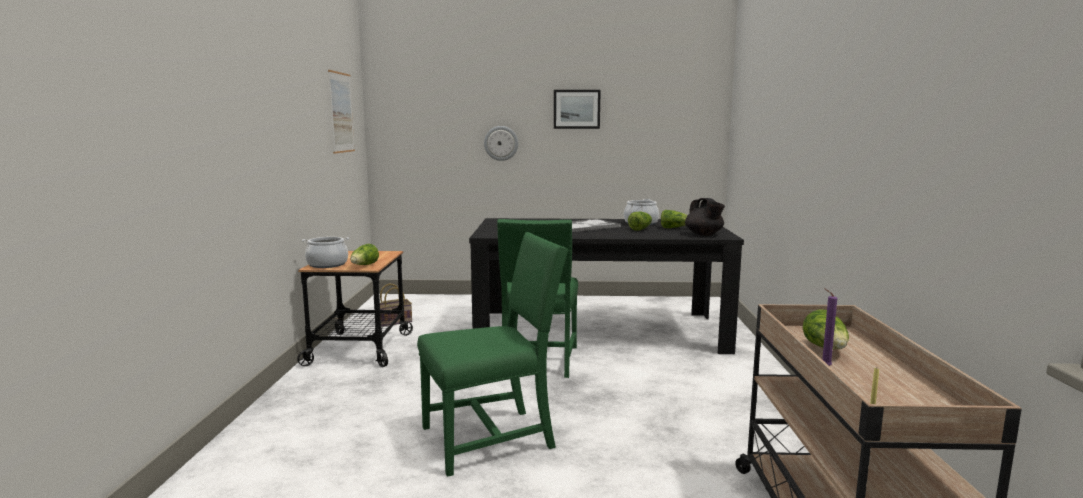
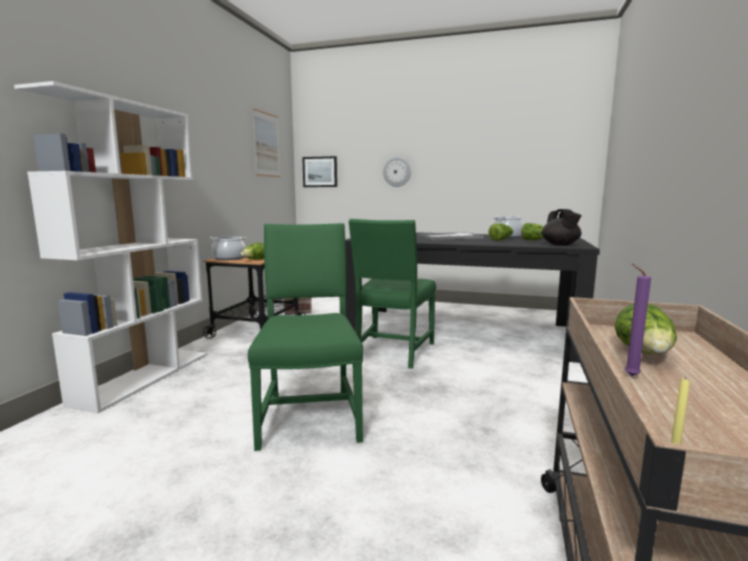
camera: 15 degrees right, 0 degrees up
(264, 421) = (144, 377): none -> white bookcase
(492, 438) = (309, 415): green chair -> green chair turned 90 degrees counterclockwise
(576, 109) = (461, 141): picture -> picture (320, 172)

